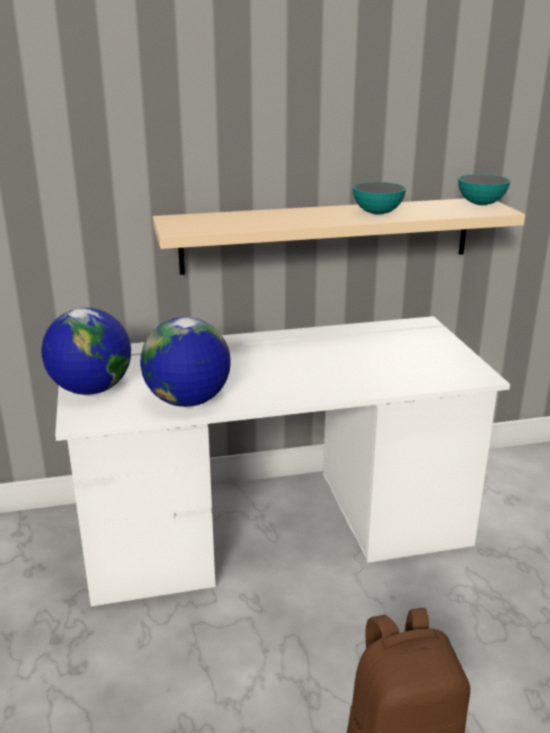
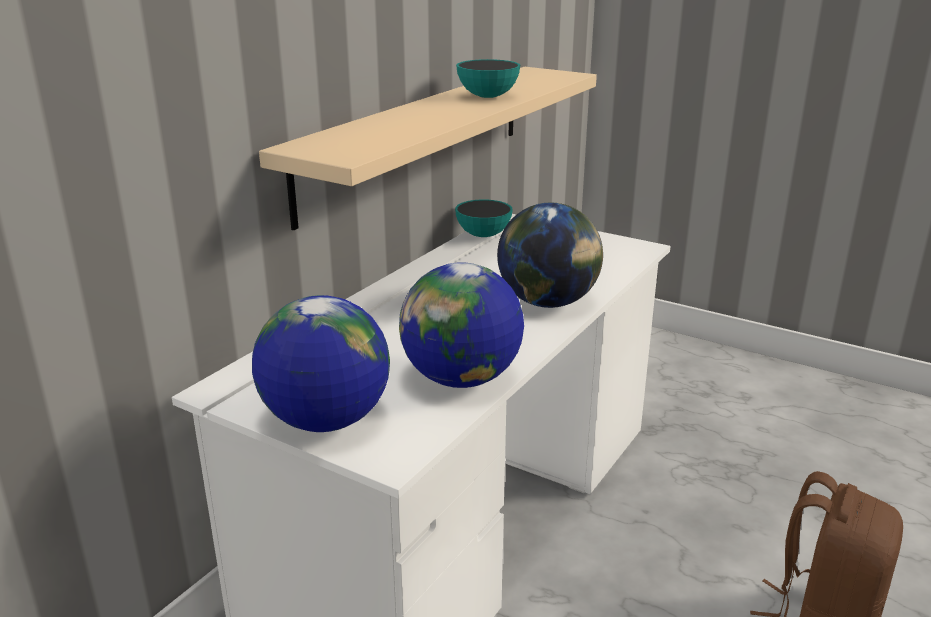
camera: 45 degrees left, 0 degrees up
(329, 383) = (548, 302): none -> globe
(481, 204) = (541, 73): bowl -> bowl (483, 235)

